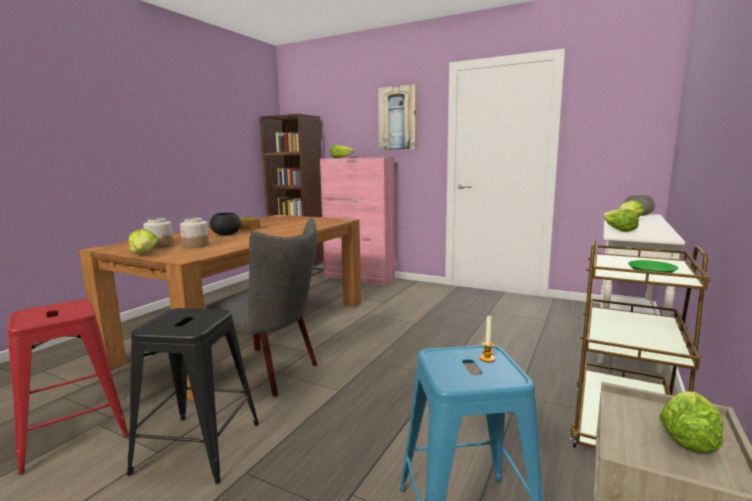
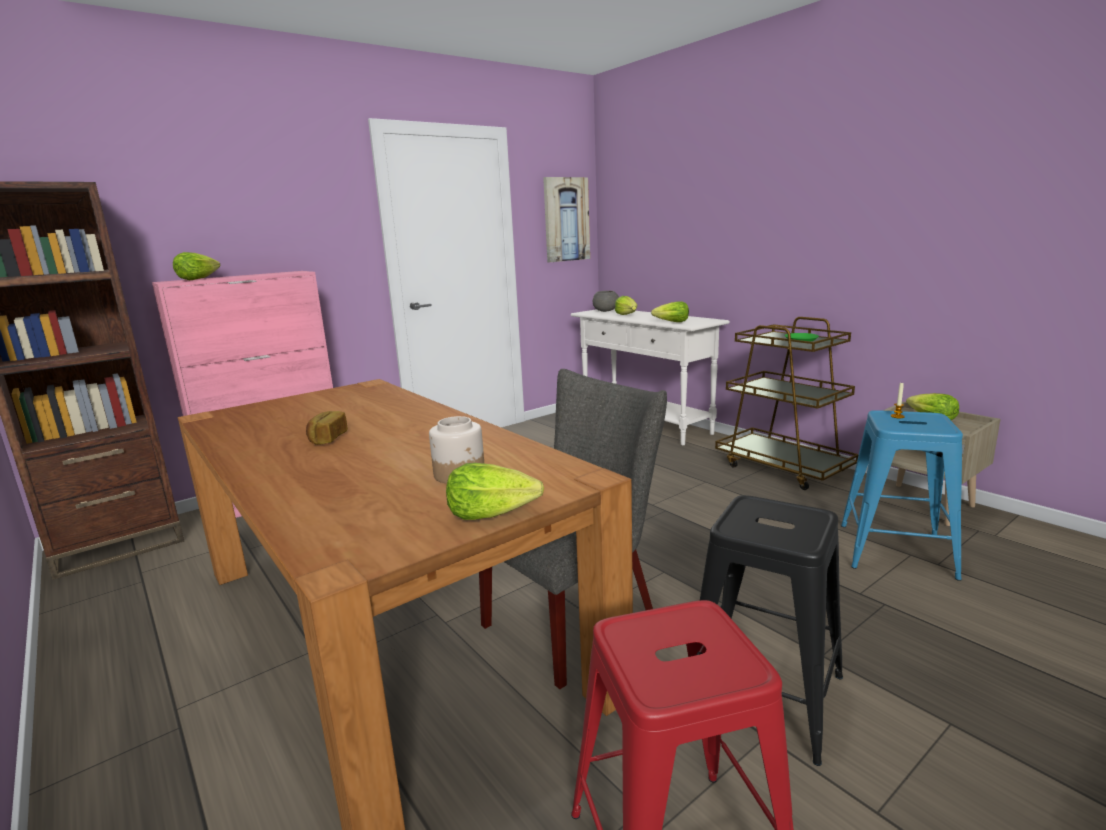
camera: 65 degrees left, 5 degrees up
(159, 246) = (410, 504): jar -> none
(227, 234) = (367, 453): black bowl -> none
(398, 118) = (291, 201): picture -> picture (566, 219)

